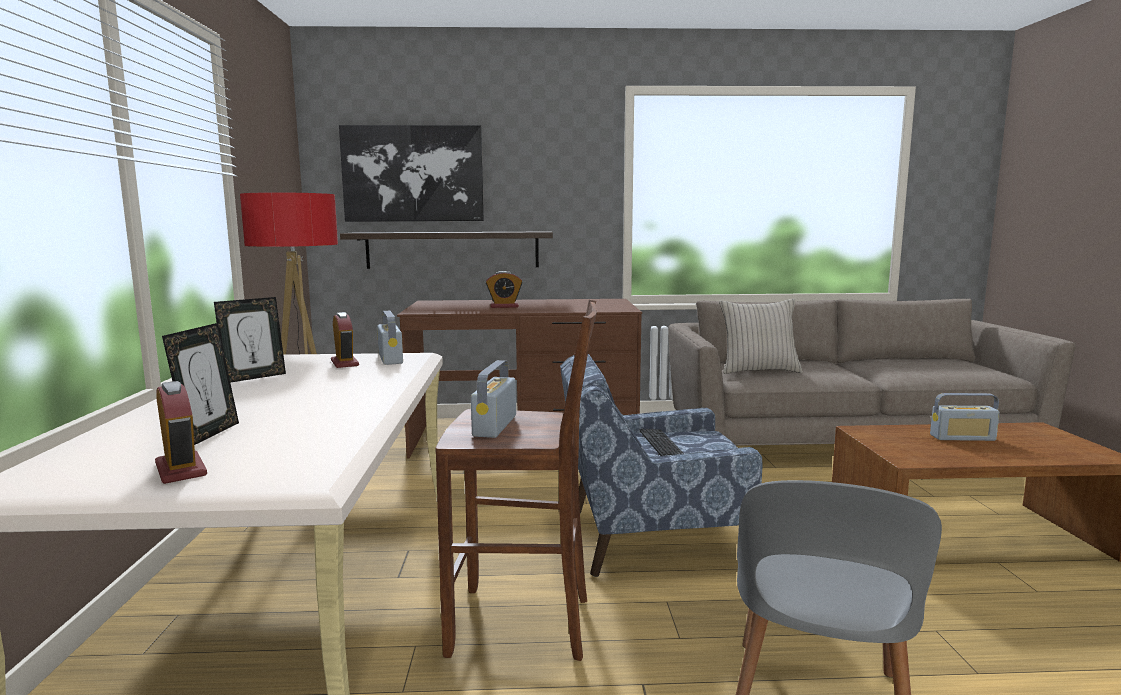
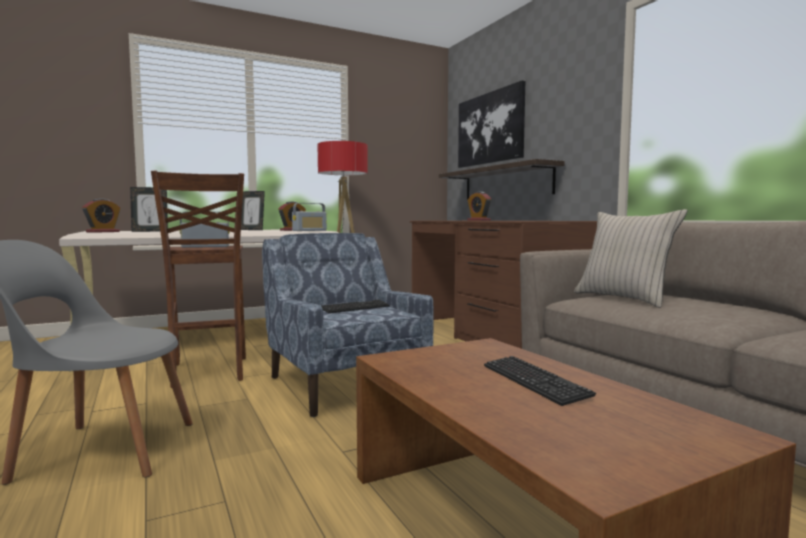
camera: 65 degrees right, 5 degrees down
(962, 437) = (534, 381): radio -> keyboard

